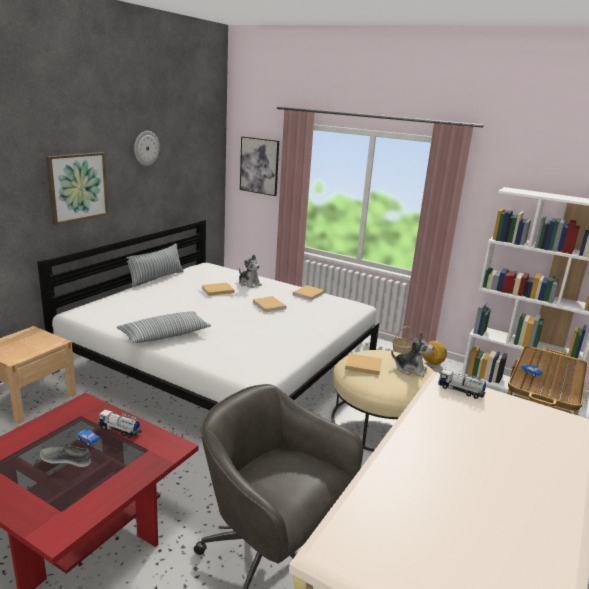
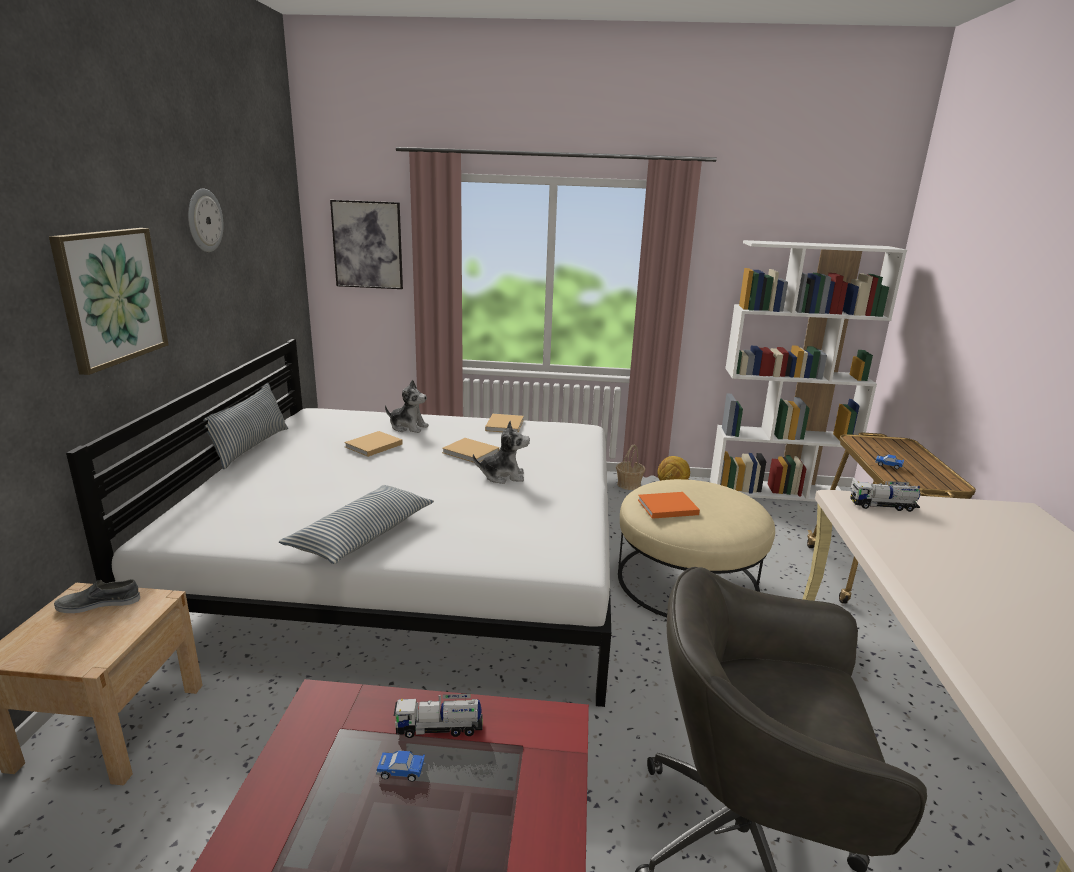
camera: 25 degrees left, 0 degrees up
(66, 459) = (397, 829): grey shoe -> grey shoe (99, 603)
(362, 365) = (666, 507): beige book -> orange book
(410, 369) = (723, 497): plush toy -> plush toy (503, 476)

